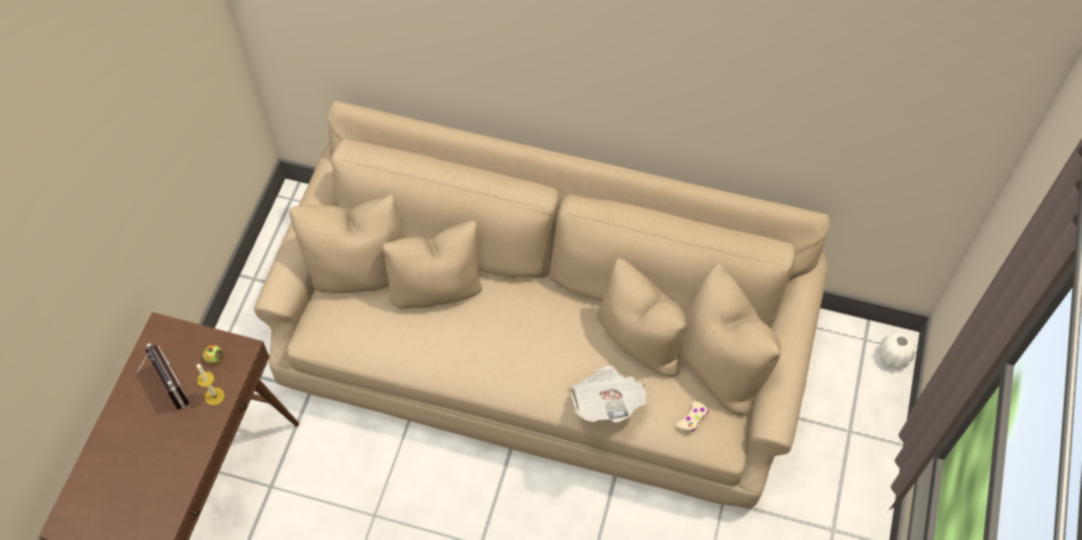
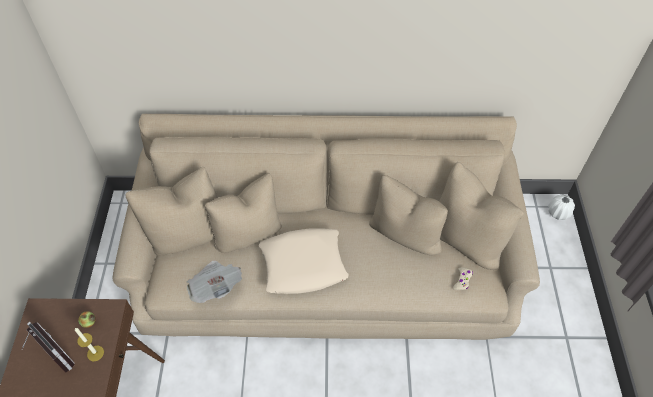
camera: 15 degrees left, 5 degrees down
(494, 347) = (303, 264): none -> beige pillow
(606, 402) = (398, 284): newspaper -> newspaper (216, 287)

